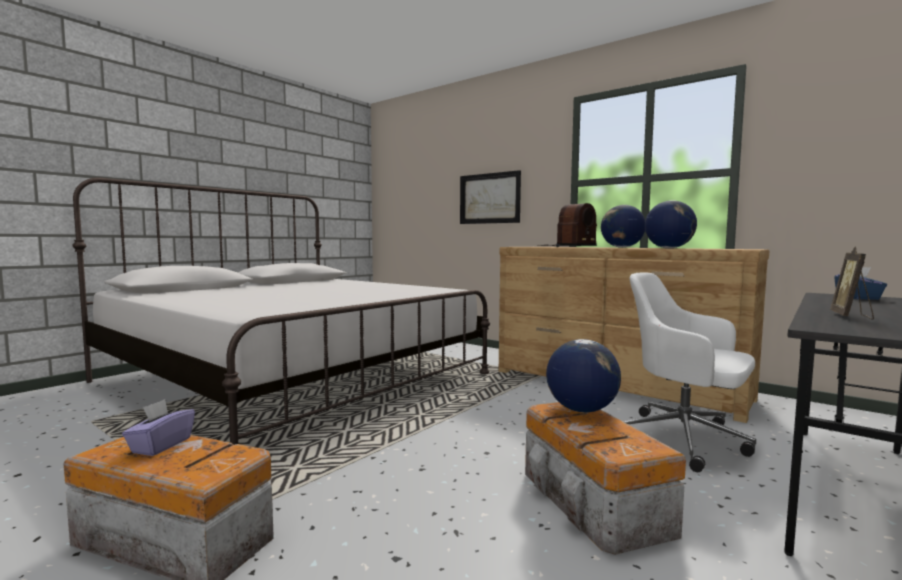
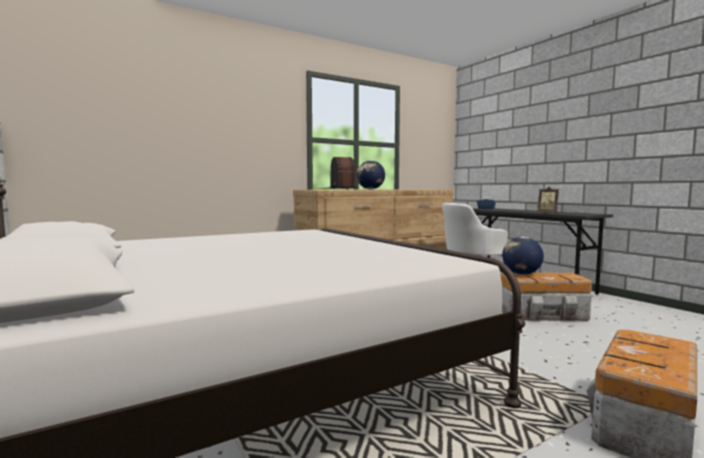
camera: 70 degrees left, 0 degrees up
(160, 445) = (640, 357): purple tissue box -> none
(489, 198) = (229, 142): picture -> none
(668, 248) = (408, 189): globe -> none

